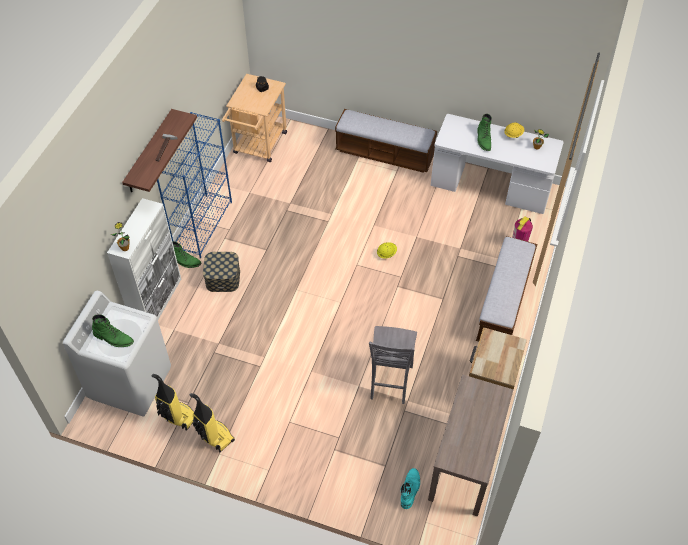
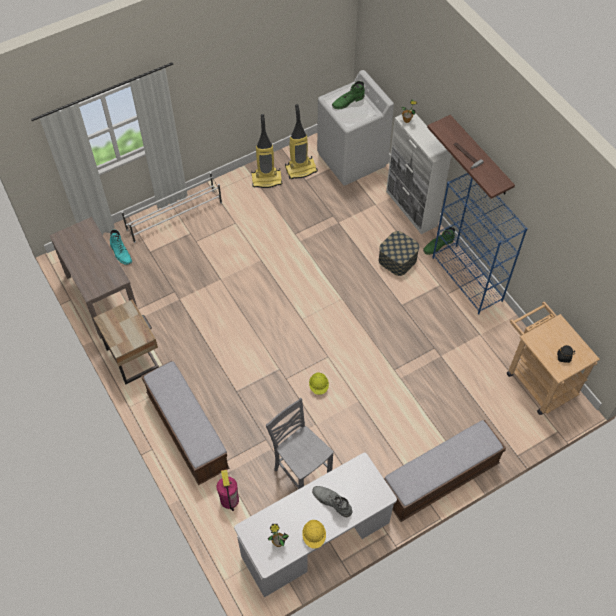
camera: 130 degrees right, 5 degrees up
(327, 479) = (175, 216): none -> white shoe rack
(389, 383) = (203, 298): grey chair -> grey chair (301, 474)
(483, 139) = (332, 501): green boot -> grey boot

